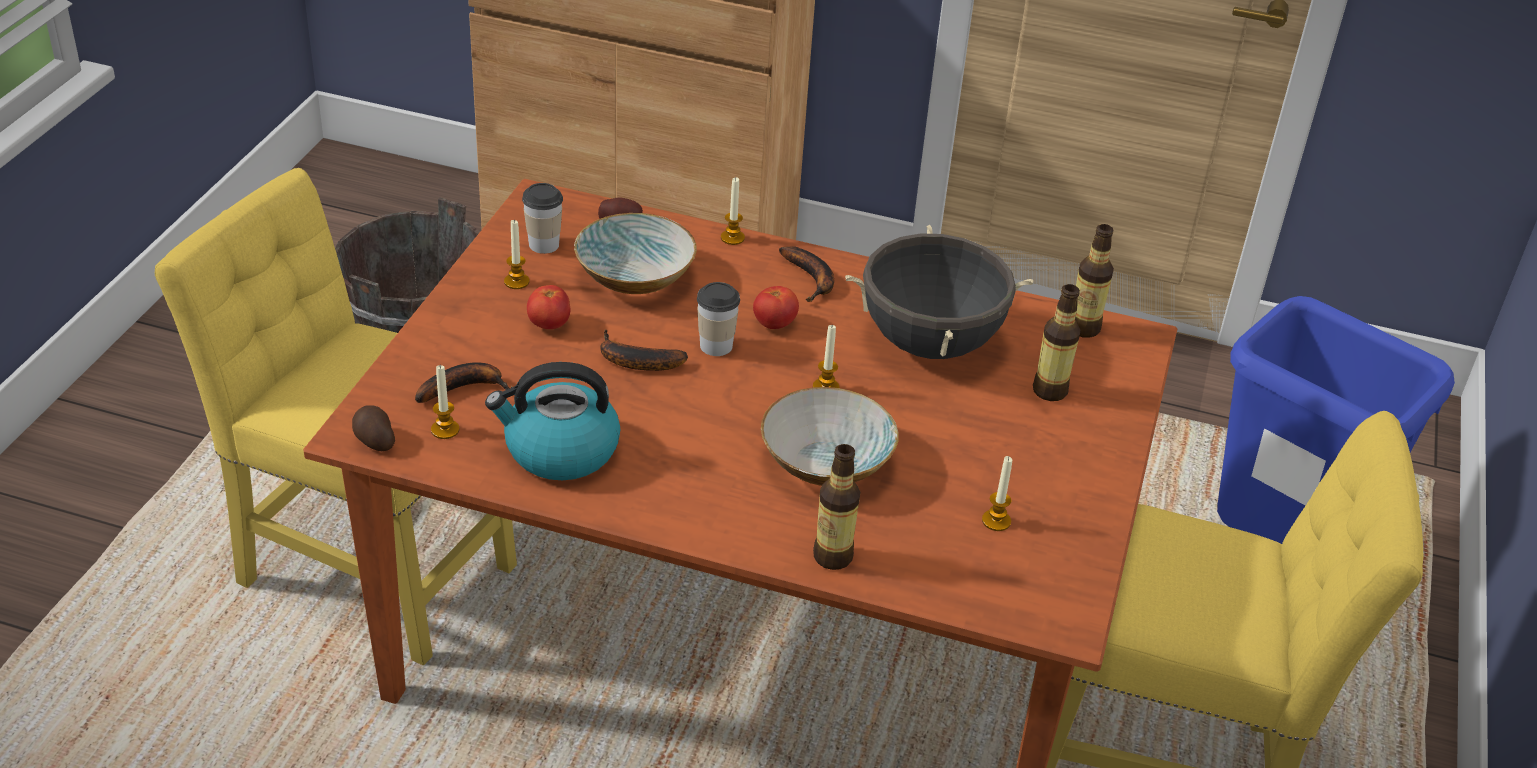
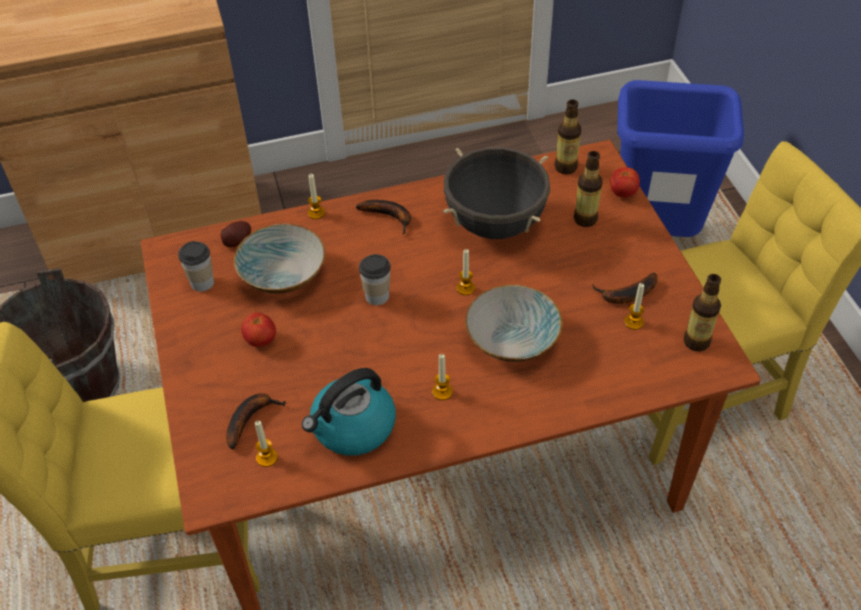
camera: 30 degrees left, 10 degrees up
(374, 440) = (227, 494): potato -> none
(516, 282) = (210, 320): candle -> candle (442, 392)
(634, 361) = (338, 336): banana -> banana (626, 295)
(774, 324) = (397, 261): tomato -> tomato (623, 193)
(833, 557) = (572, 401): bottle -> bottle (696, 342)

